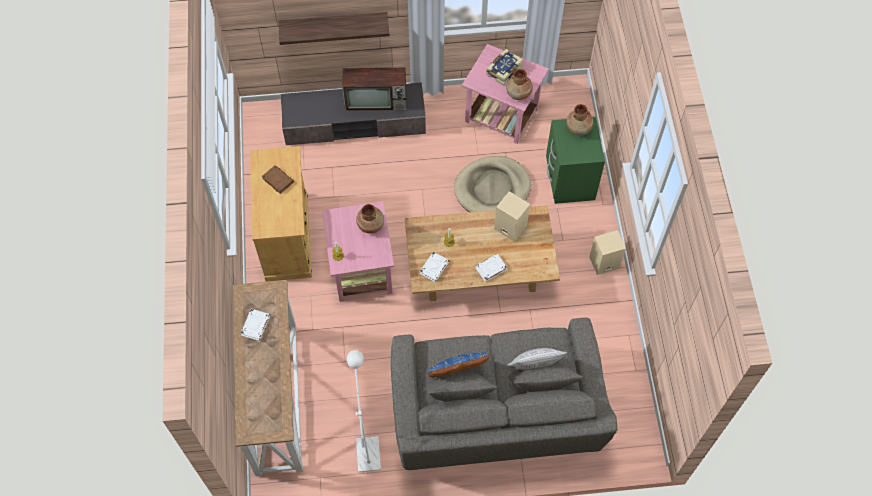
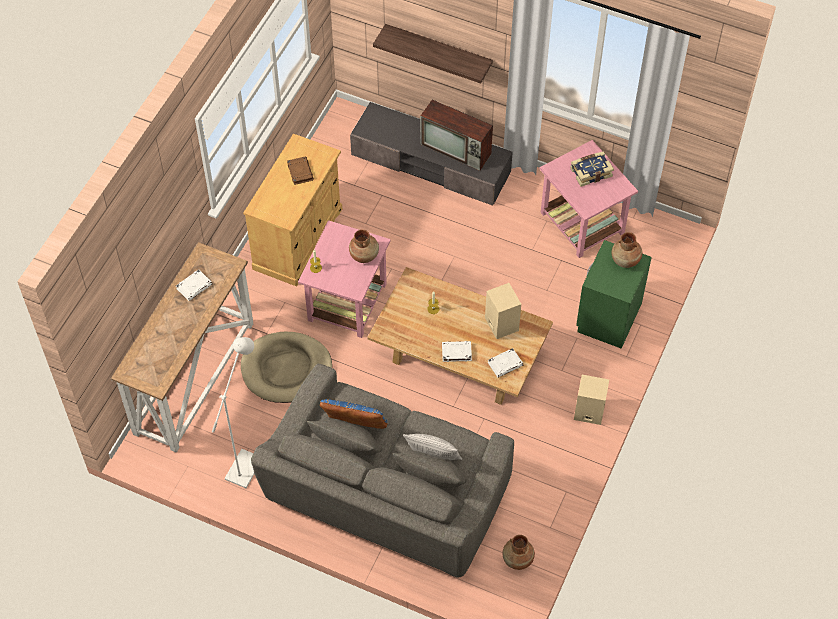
camera: 30 degrees right, 5 degrees down
(434, 267) = (403, 325): white book -> white book (505, 364)
(492, 189) = (524, 289): beige dog bed -> beige dog bed (286, 369)
(518, 94) = (590, 201): brown vase -> brown vase (517, 559)

